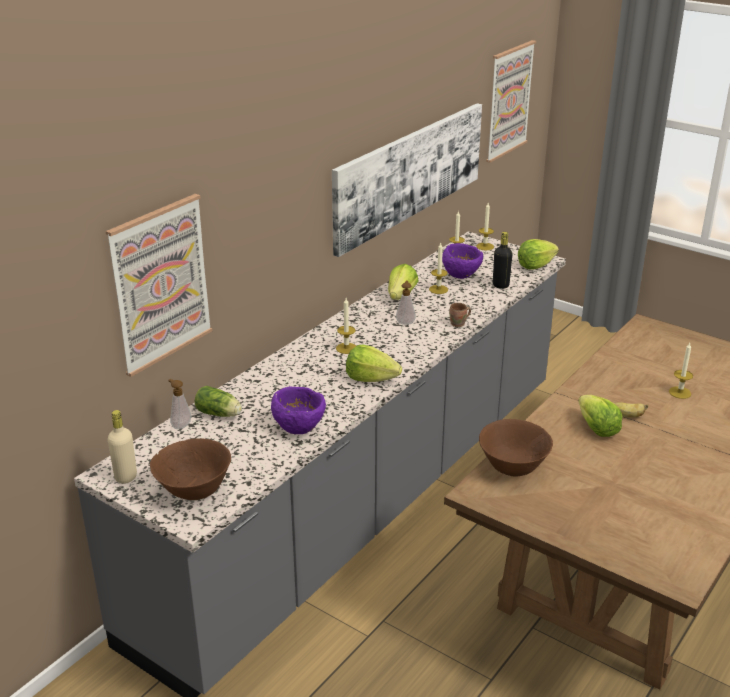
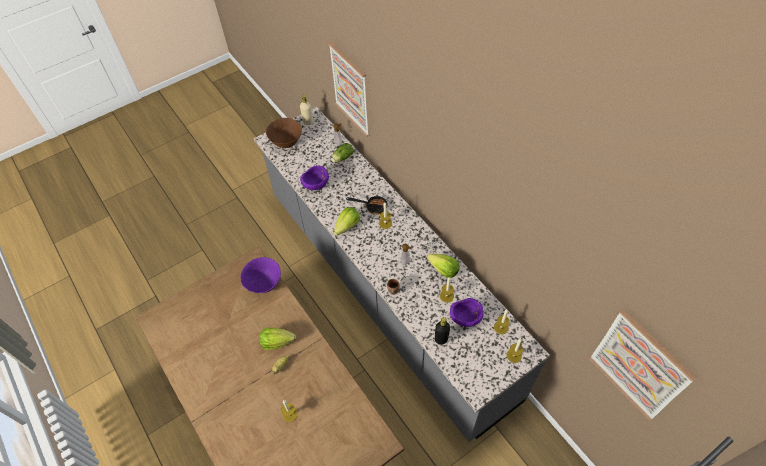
camera: 110 degrees right, 25 degrees up
(318, 364) = (373, 206): none -> frying pan
(409, 174) = (504, 249): picture -> none
(513, 467) = (264, 284): brown bowl -> purple bowl
(535, 265) = (468, 379): lettuce -> none

